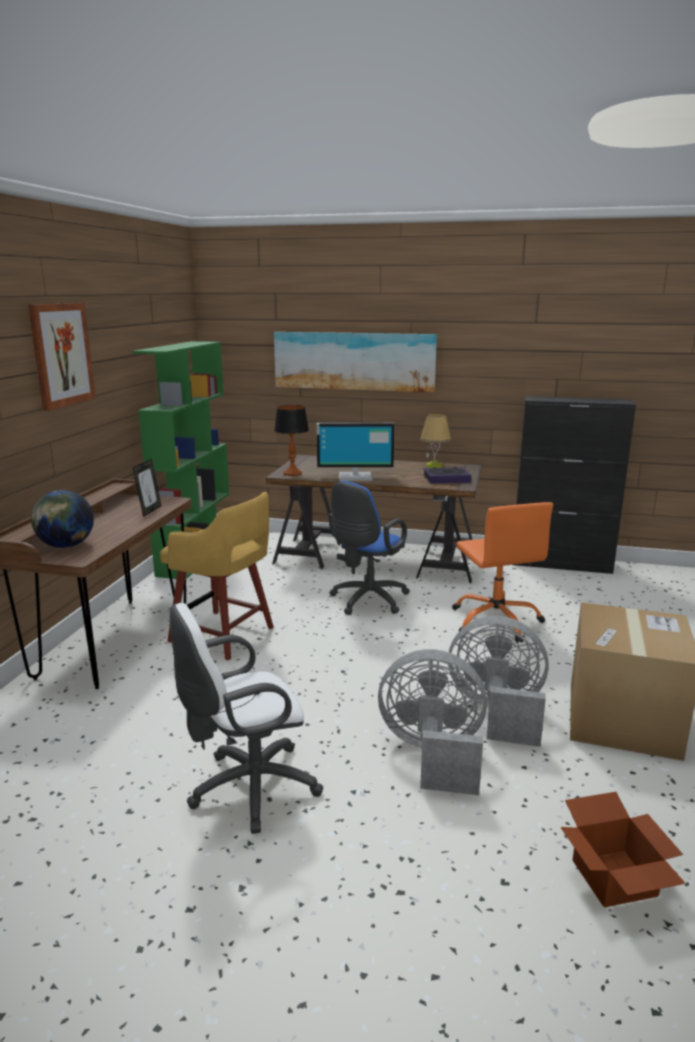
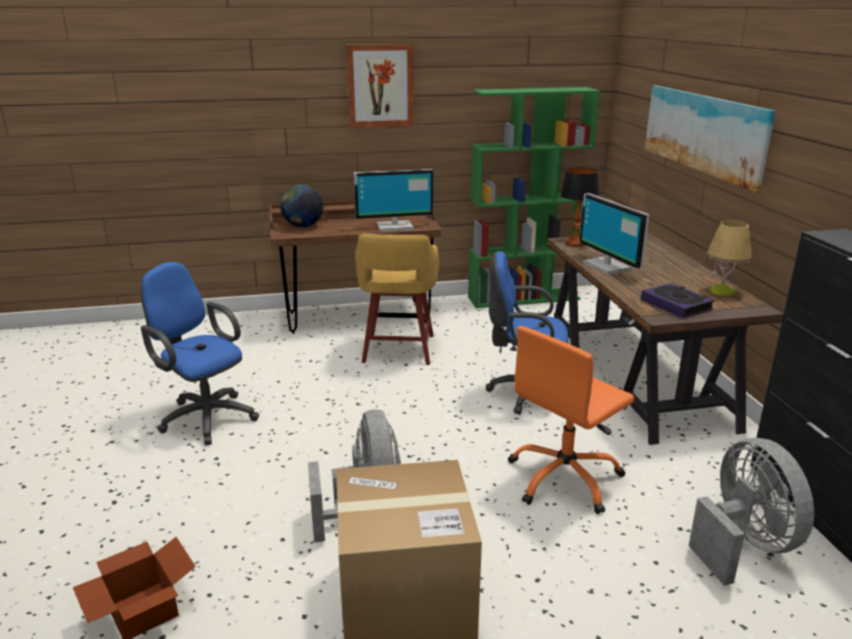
camera: 65 degrees right, 5 degrees up
(149, 511) = (394, 226): picture frame -> monitor
(247, 788) = (205, 416): white office chair -> blue office chair
(433, 755) = (278, 485): grey fan -> grey fan (743, 544)

